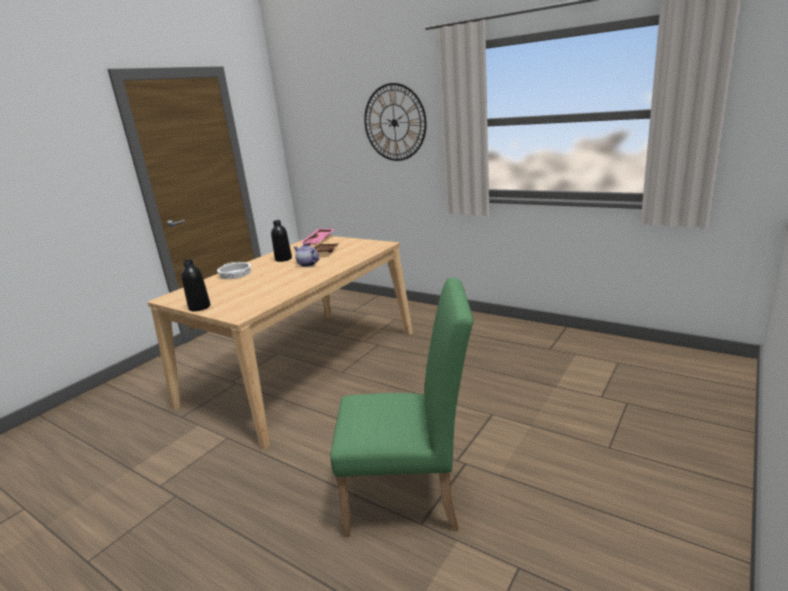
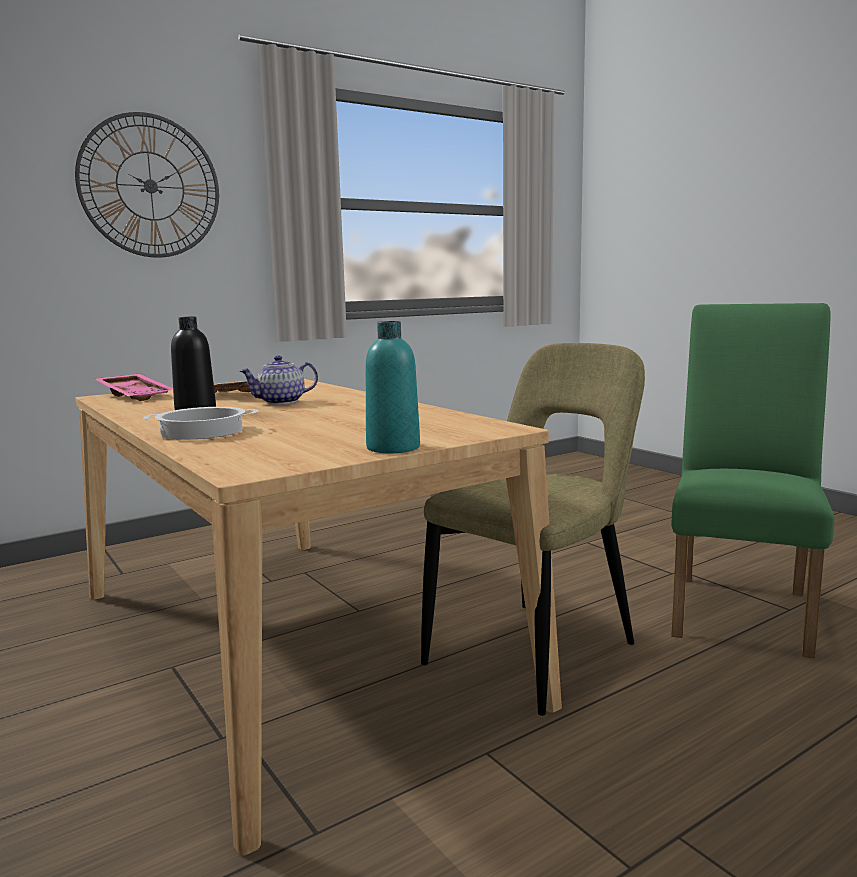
camera: 70 degrees left, 10 degrees down
(199, 307) = (393, 448): black bottle -> turquoise bottle
(318, 430) = (538, 650): none -> beige chair

